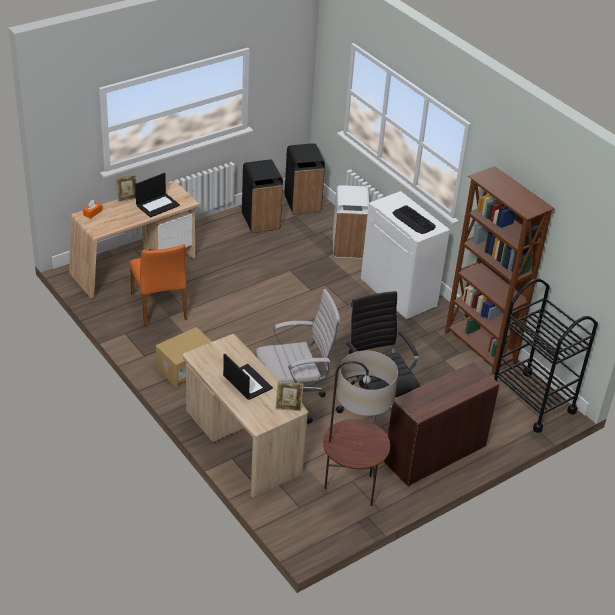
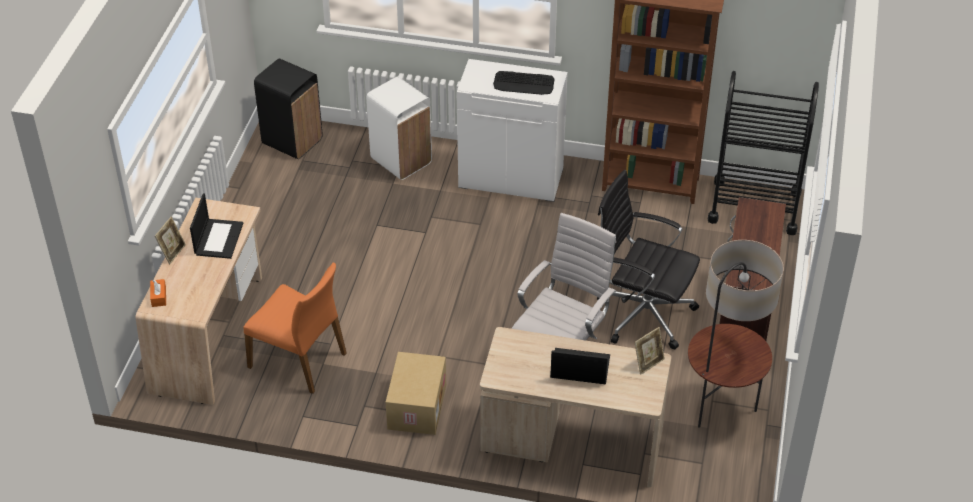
camera: 40 degrees left, 5 degrees up
(261, 221) = (275, 189): black trash can -> none

